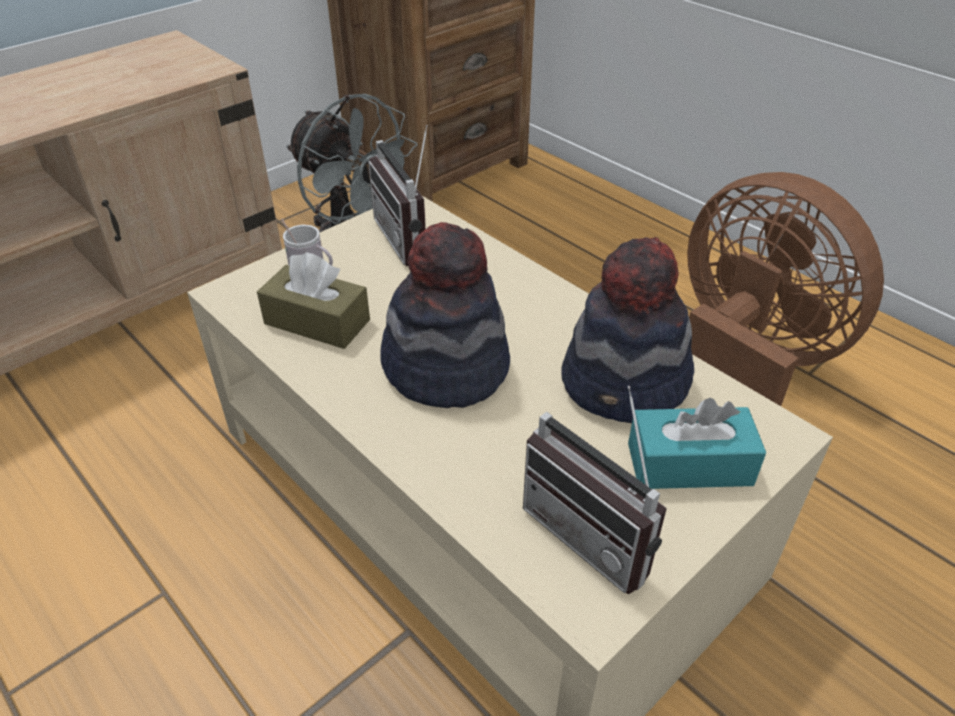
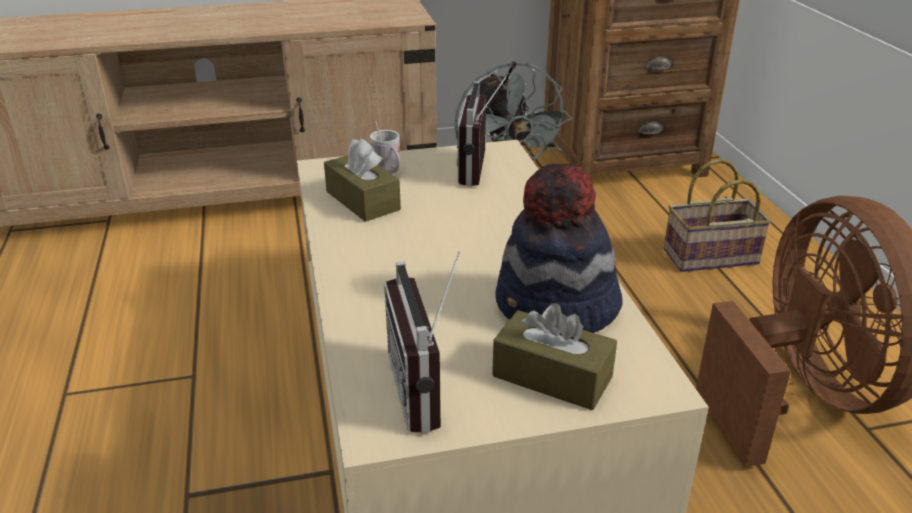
camera: 30 degrees right, 10 degrees down
(445, 368) = (424, 254): hat -> none
(586, 251) = (709, 257): none -> basket
(689, 464) = (552, 377): turquoise tissue box -> brown tissue box

